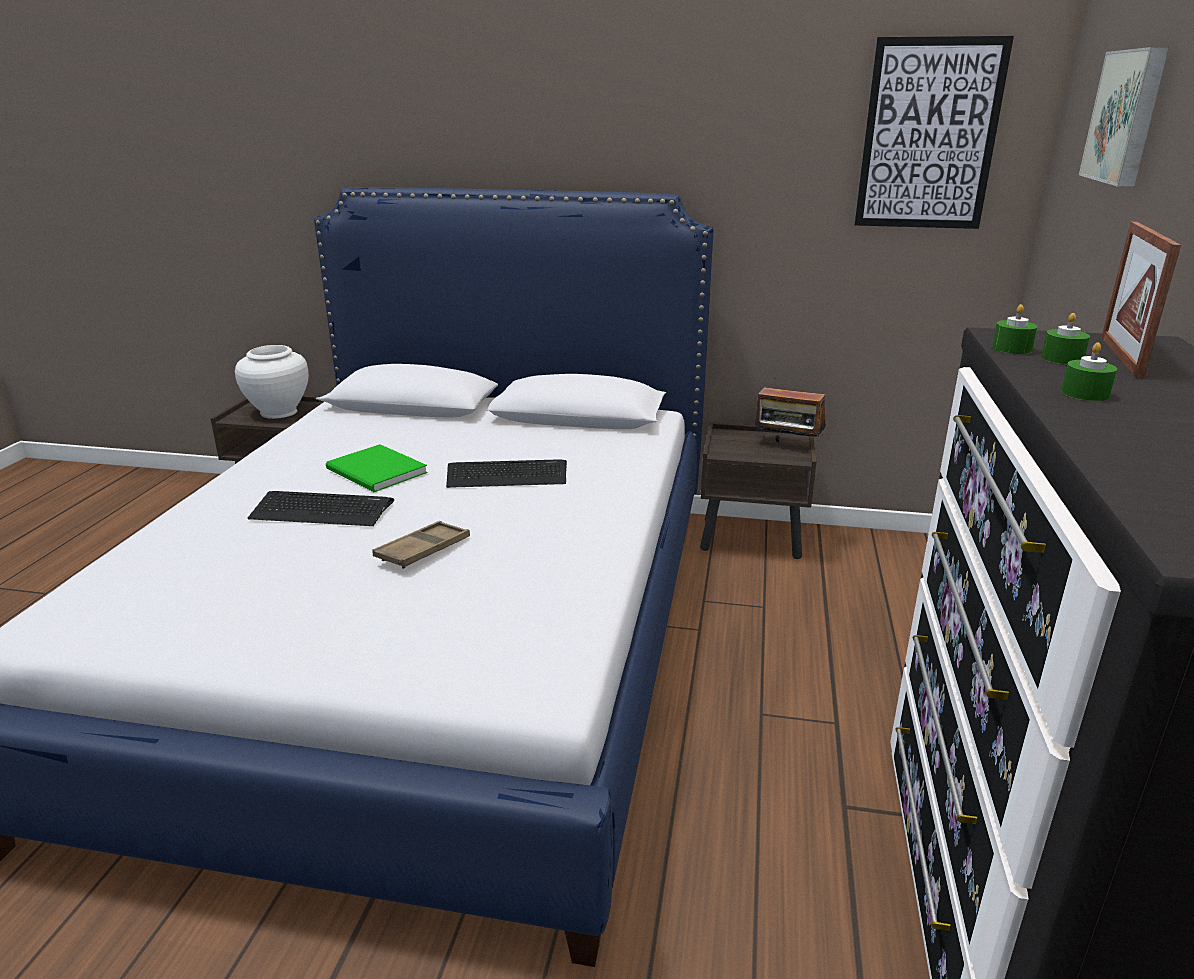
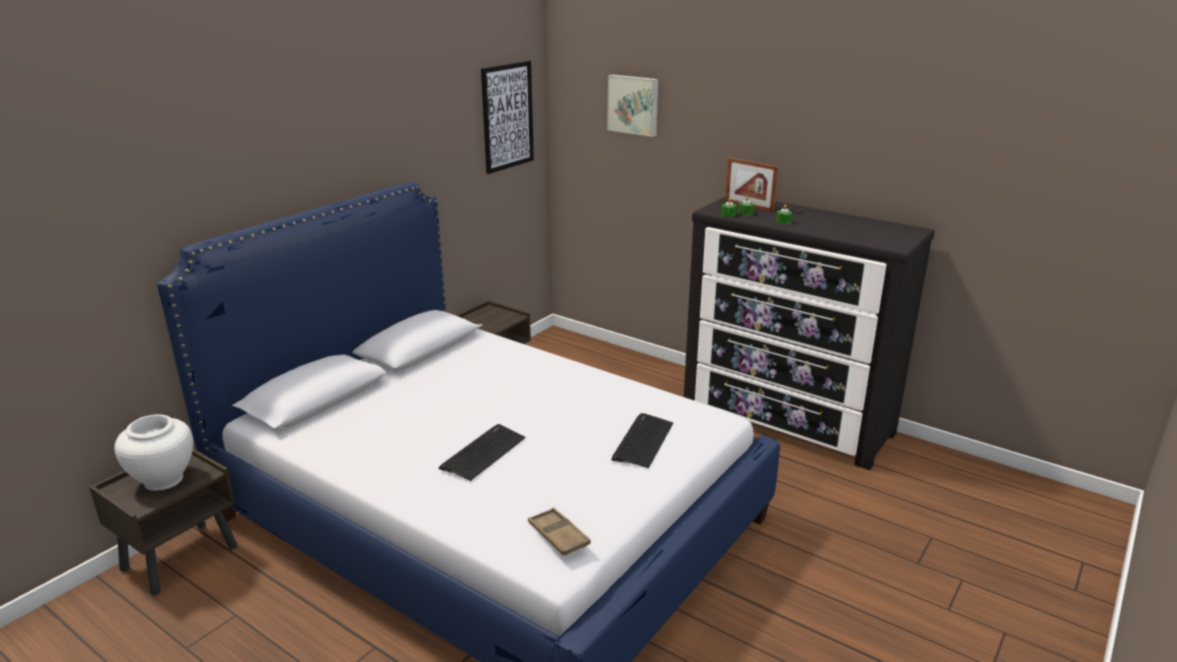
camera: 65 degrees left, 0 degrees up
(376, 472) = (439, 427): green book -> none
(423, 550) = (568, 428): brown tray -> brown tray (558, 536)
(507, 475) = (492, 387): keyboard -> keyboard (642, 441)
(787, 446) = (497, 314): radio -> none

